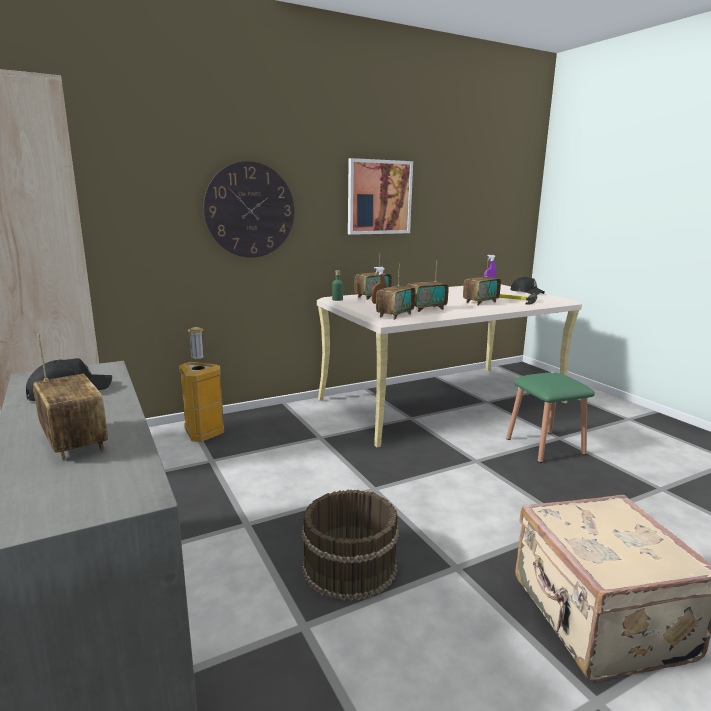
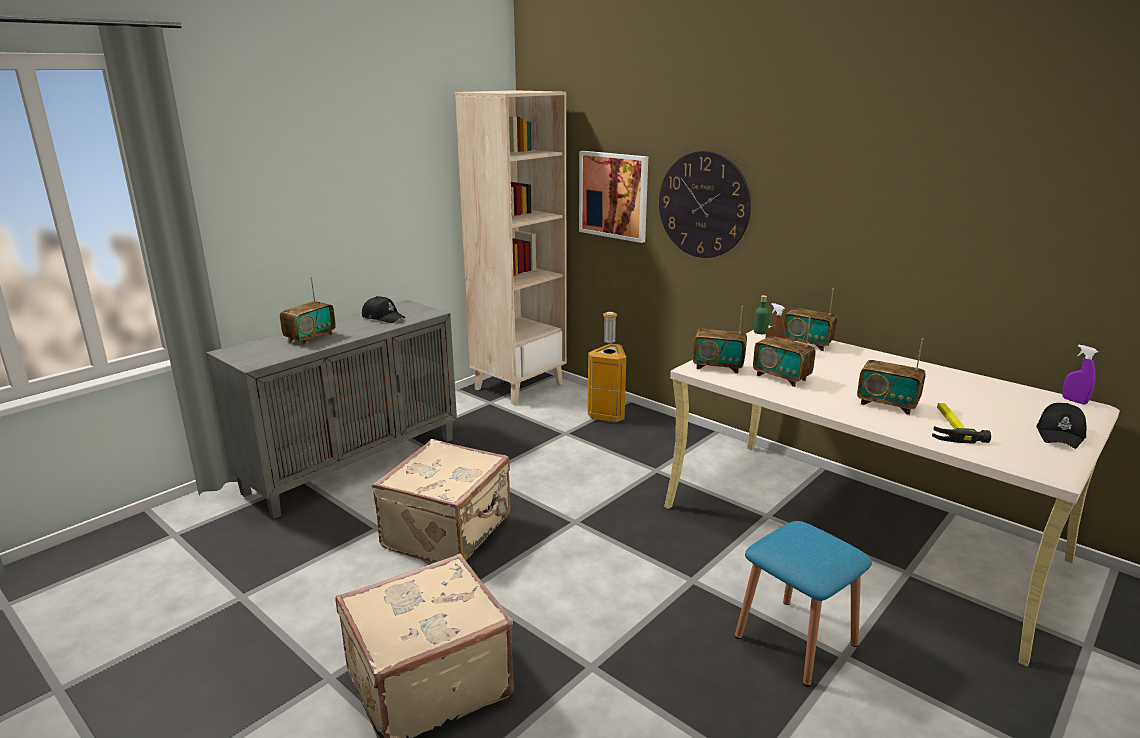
camera: 70 degrees right, 5 degrees up
(349, 565) = (450, 532): brown bucket -> beige suitcase
(379, 197) = (875, 208): picture -> picture (613, 195)
(545, 446) = (796, 640): green stool -> blue stool

